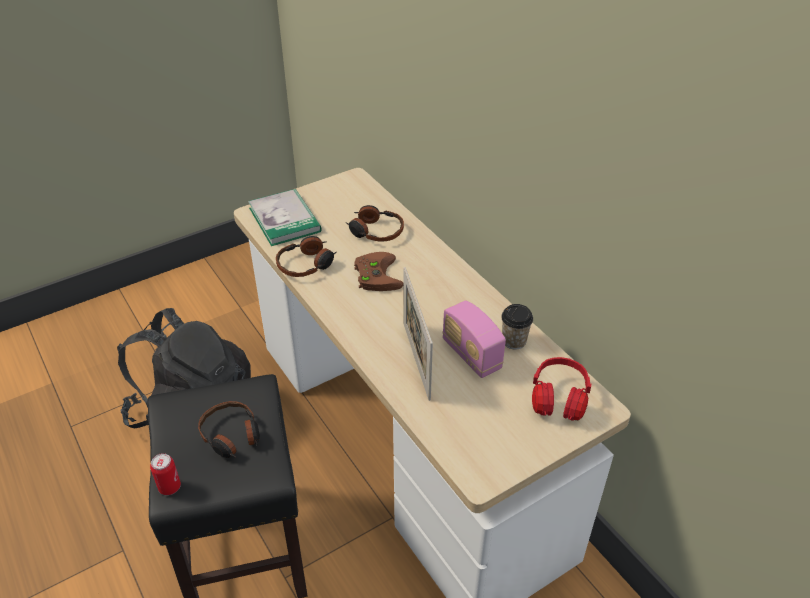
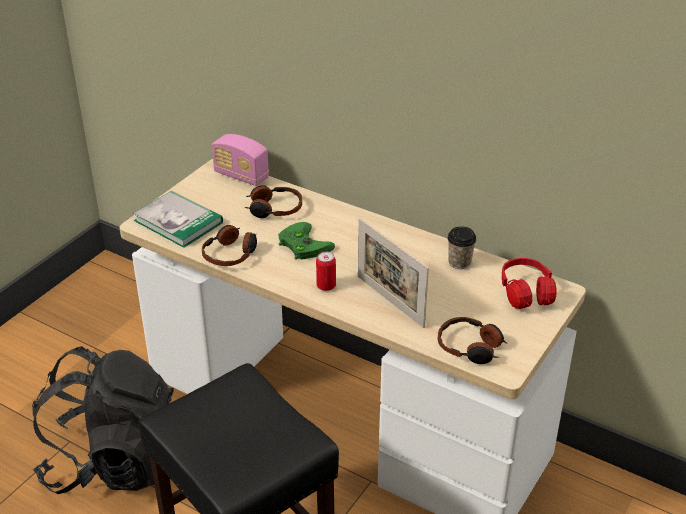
camera: 25 degrees left, 5 degrees down
(169, 487) = (223, 482): can -> can (326, 286)
(232, 436) = (249, 423): headphones -> headphones (470, 347)
(375, 274) = (302, 244): brown game controller -> green game controller
(471, 355) = (432, 283): radio -> radio (241, 176)

